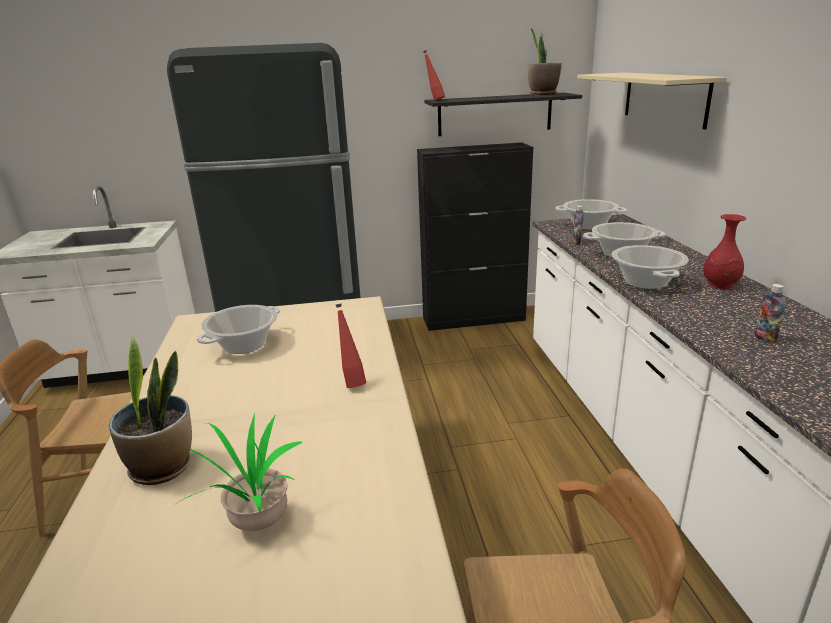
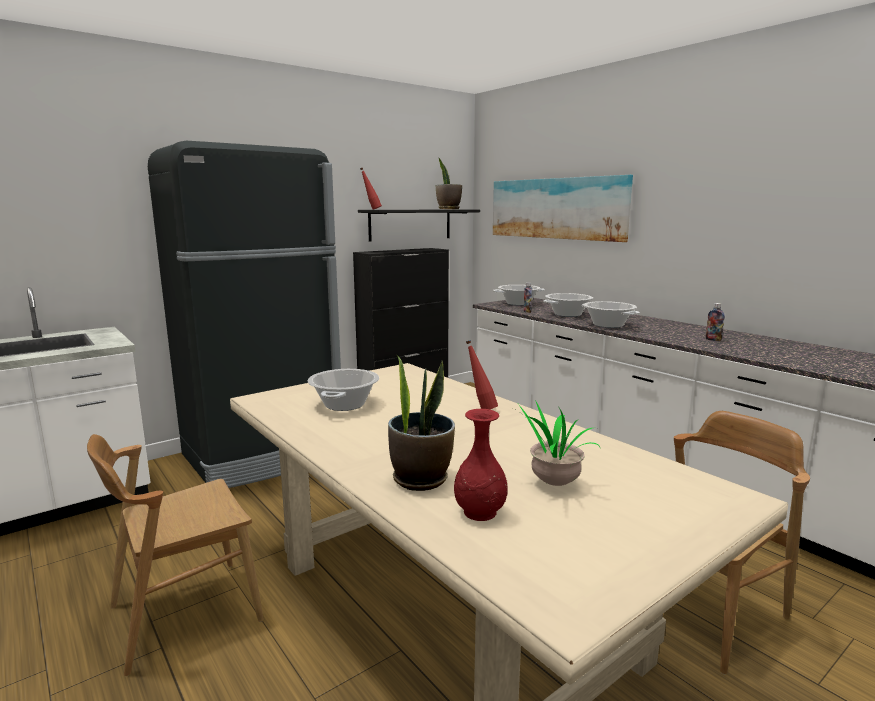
camera: 30 degrees left, 10 degrees down
(664, 98) = (556, 208): beige shelf -> picture
(719, 285) = (649, 322): red vase -> red vase (479, 512)

